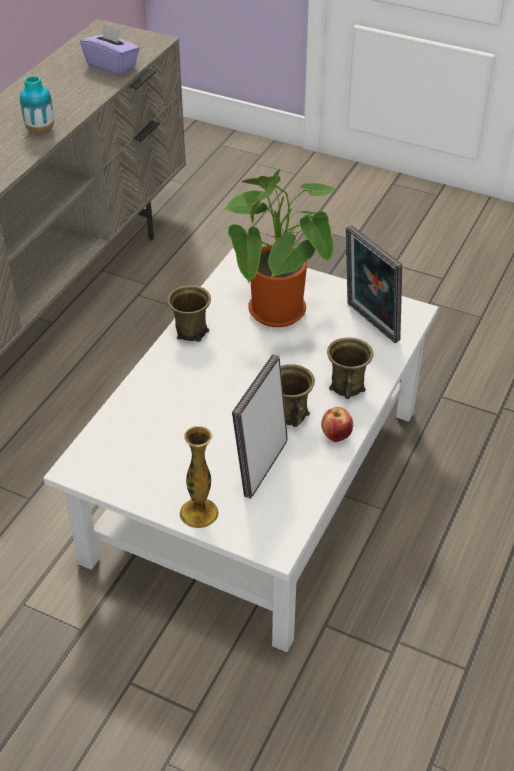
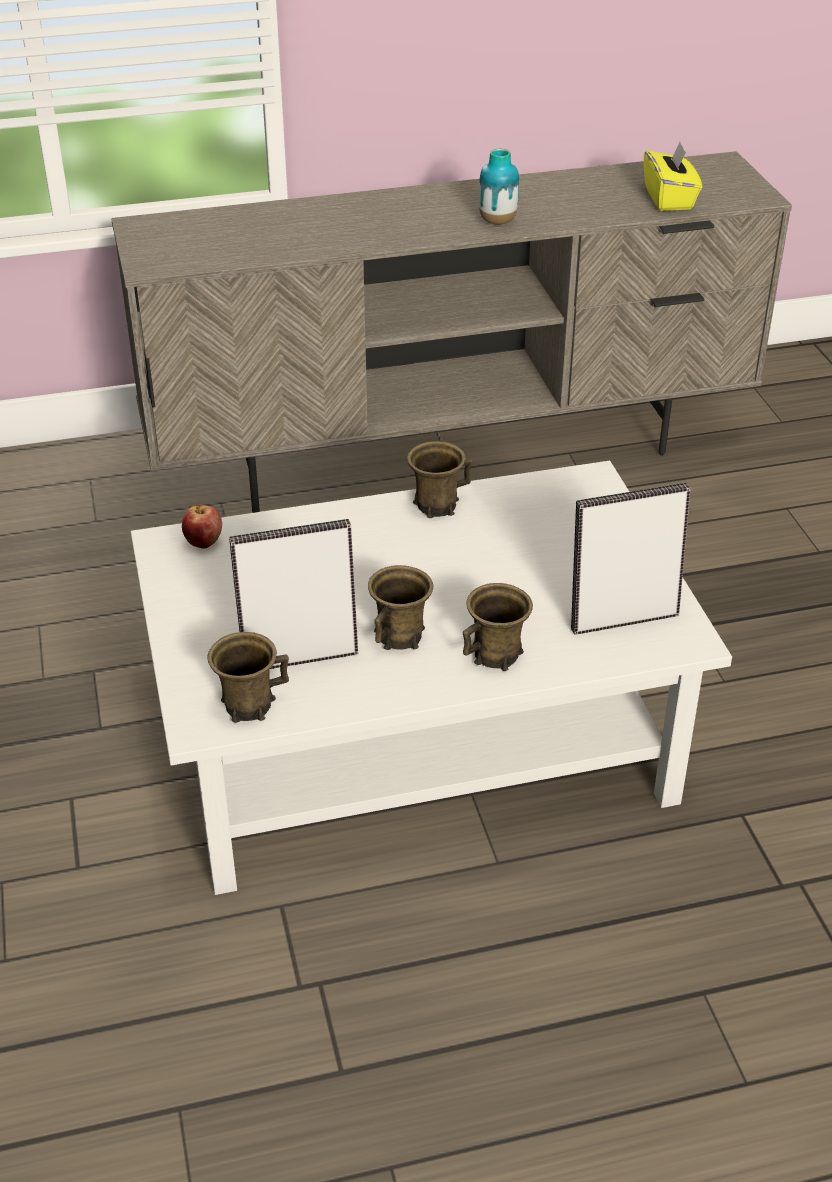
camera: 50 degrees right, 5 degrees down
(112, 66) = (669, 199): purple tissue box -> yellow tissue box
(199, 513) = (188, 649): vase -> none
(280, 513) = (247, 704): none -> brown mug
(281, 315) = (545, 549): potted plant -> none
(336, 436) = (408, 686): apple -> apple (204, 543)
(369, 323) = (622, 618): picture frame -> picture frame turned 60 degrees clockwise

